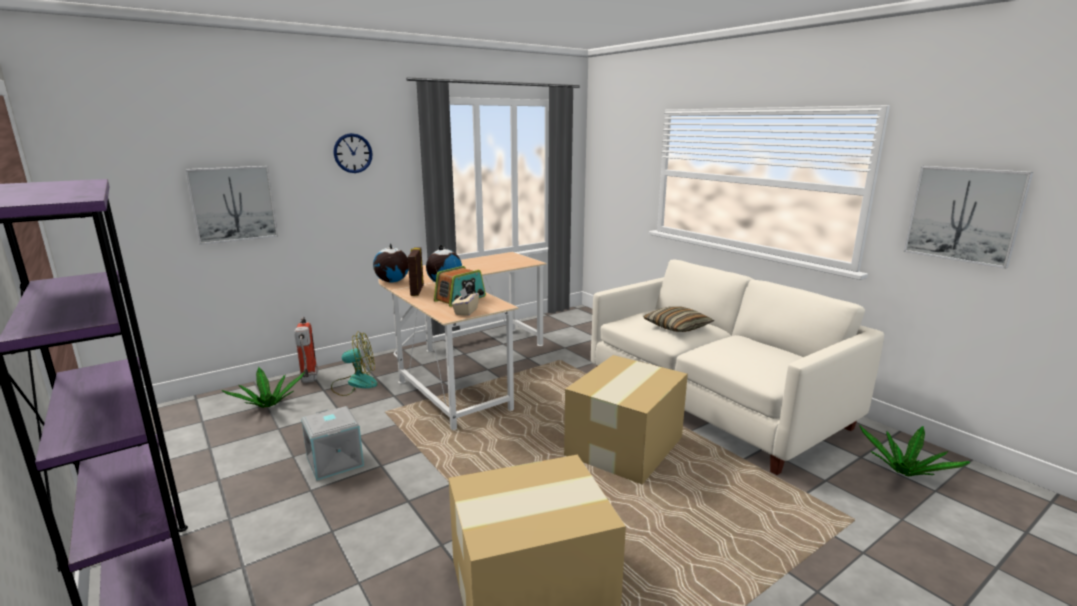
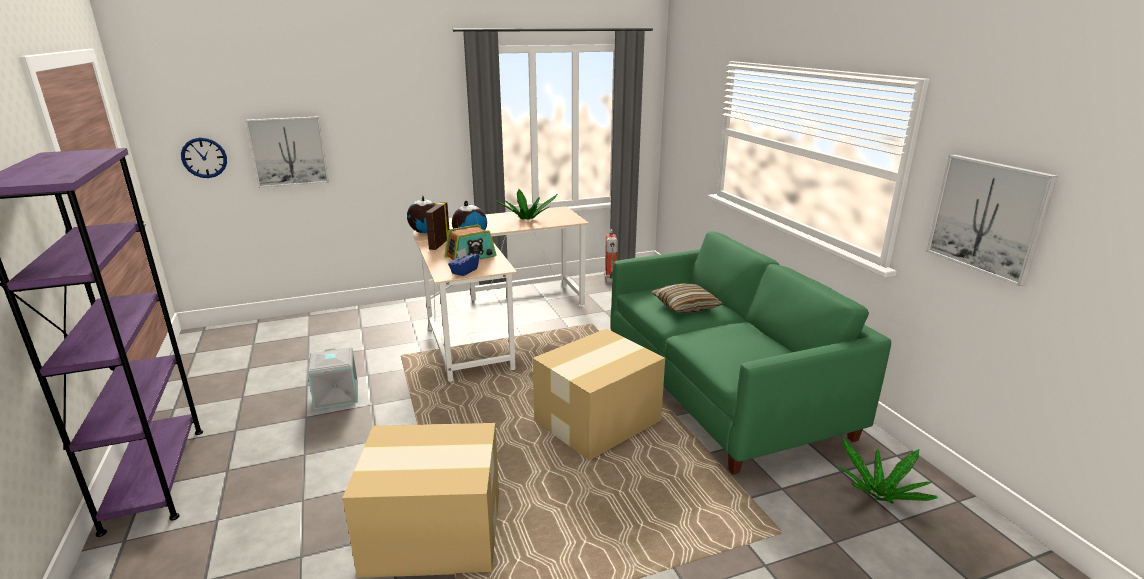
camera: 15 degrees right, 5 degrees up
(268, 405) = (310, 336): potted plant -> potted plant (527, 218)
(309, 380) = (353, 317): fire extinguisher -> fire extinguisher (610, 281)
(353, 153) = (401, 104): wall clock -> wall clock (204, 157)
(355, 383) = (390, 324): fan -> none
(466, 311) = (464, 271): beige tissue box -> blue tissue box
(714, 402) = (722, 389): white sofa -> green sofa

